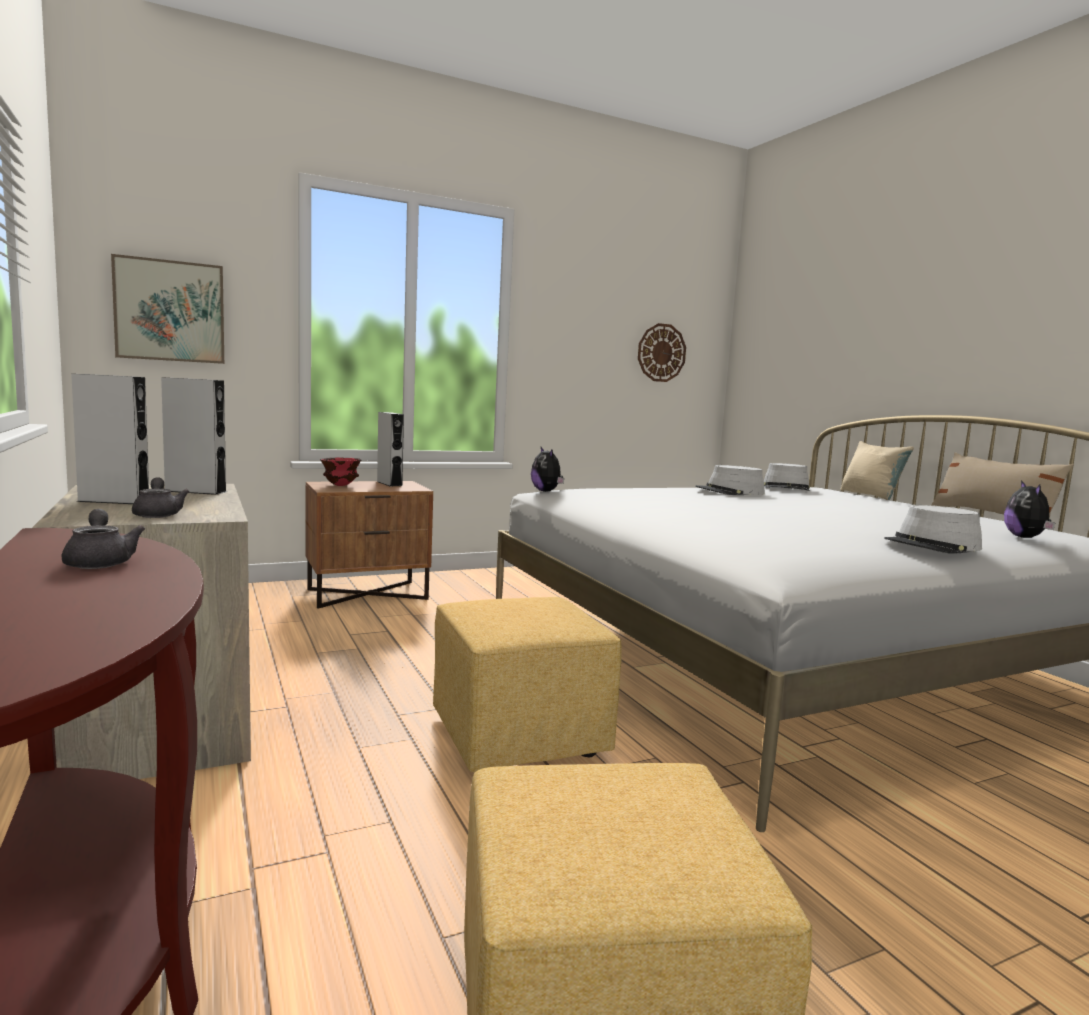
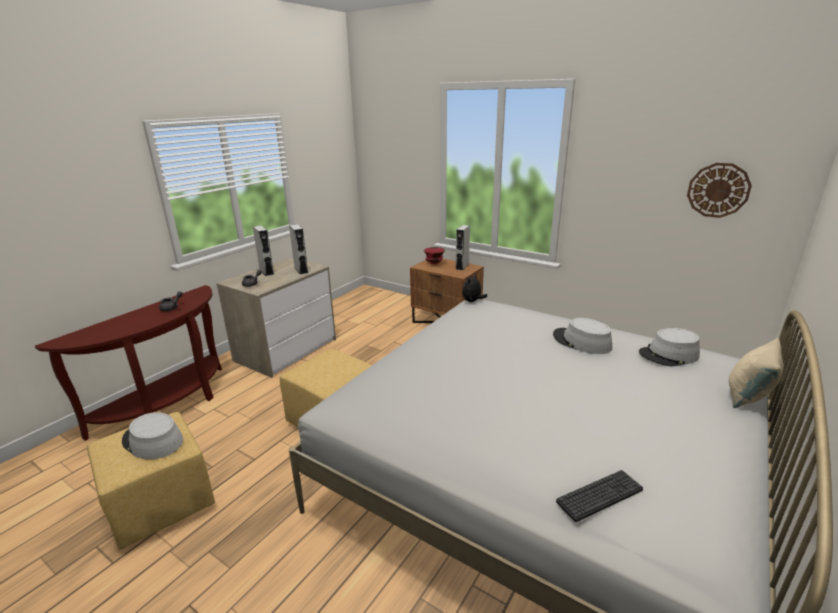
camera: 60 degrees right, 15 degrees up
(170, 311) = (389, 165): picture -> none
(933, 545) = (468, 446): grey hat -> grey hat (152, 441)
(992, 517) = (760, 478): beige pillow -> none
(1026, 537) = (599, 495): plush toy -> keyboard

